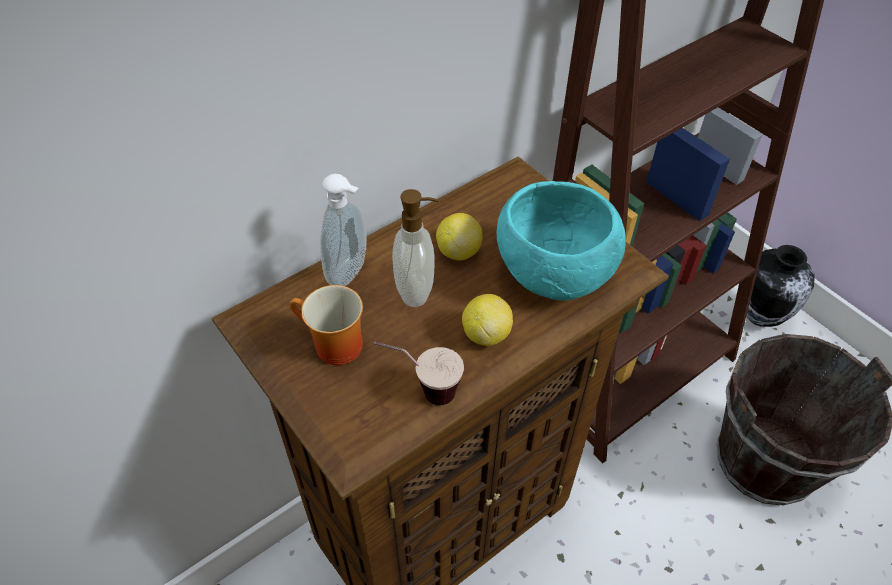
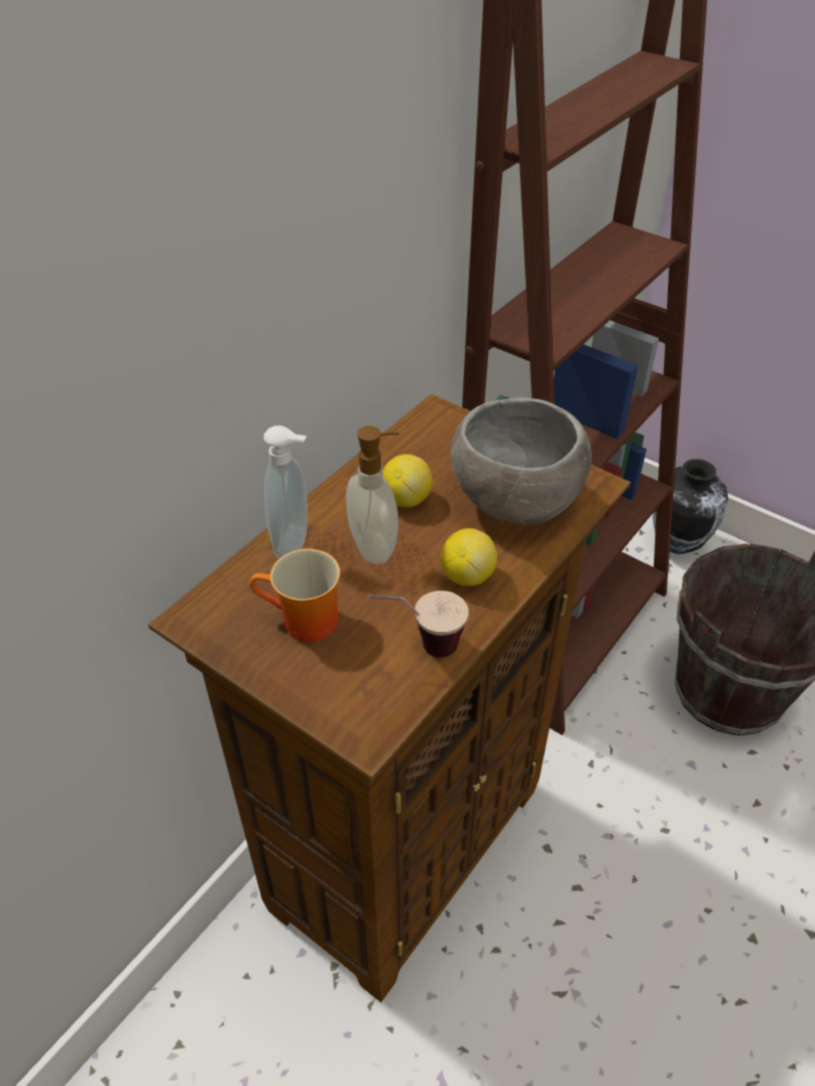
camera: 15 degrees left, 5 degrees down
(555, 277) = (518, 504): turquoise bowl -> grey bowl

